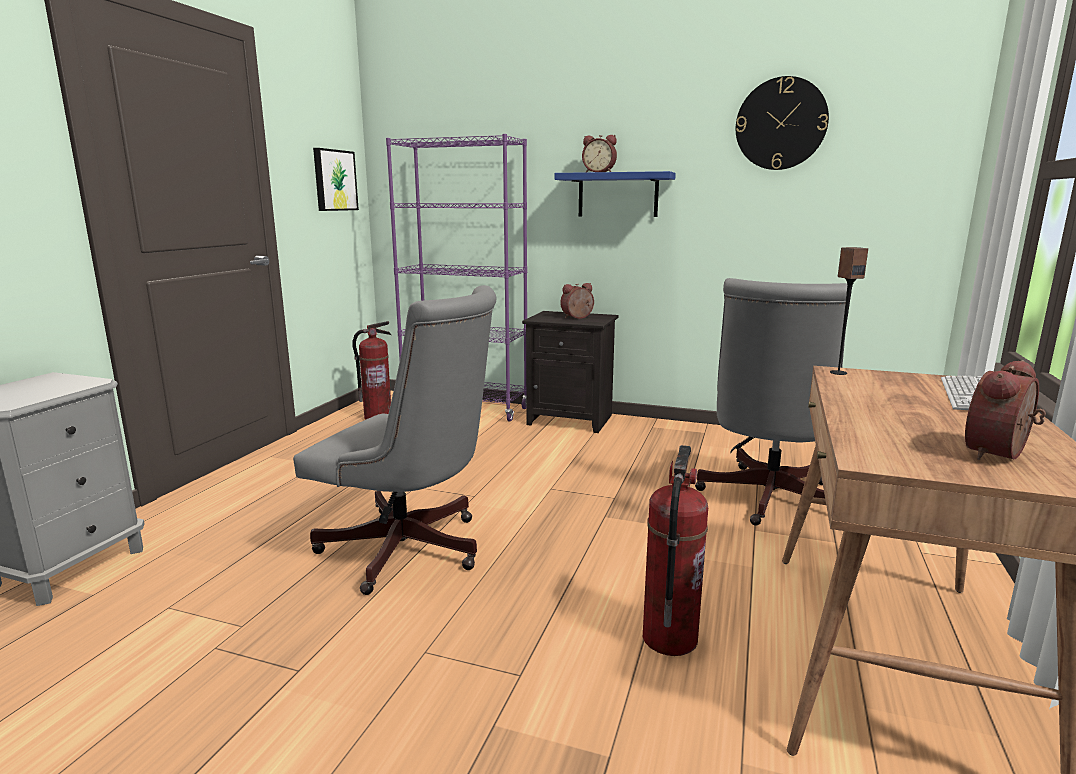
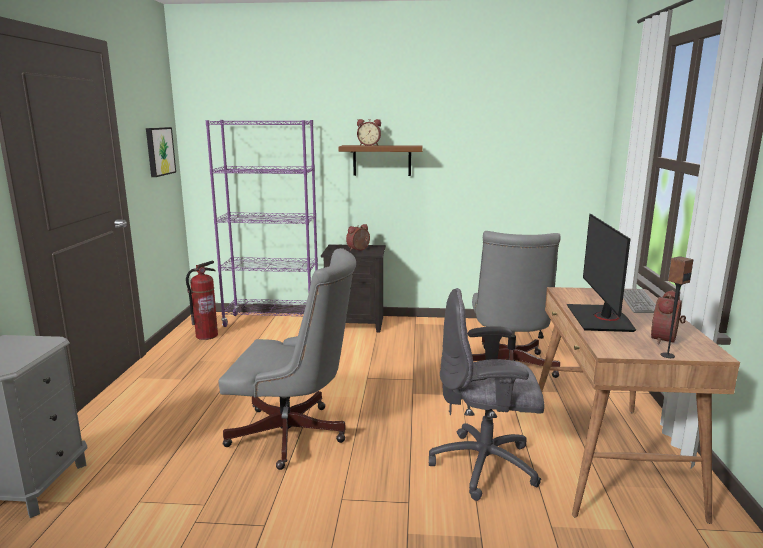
camera: 15 degrees left, 0 degrees up
(618, 195) = (382, 160): blue shelf -> brown shelf
(669, 639) = (486, 466): fire extinguisher -> grey office chair
(781, 124) = (491, 114): wall clock -> none
(838, 372) = (563, 291): speaker -> speaker (667, 355)
(881, 412) = (600, 318): none -> monitor

